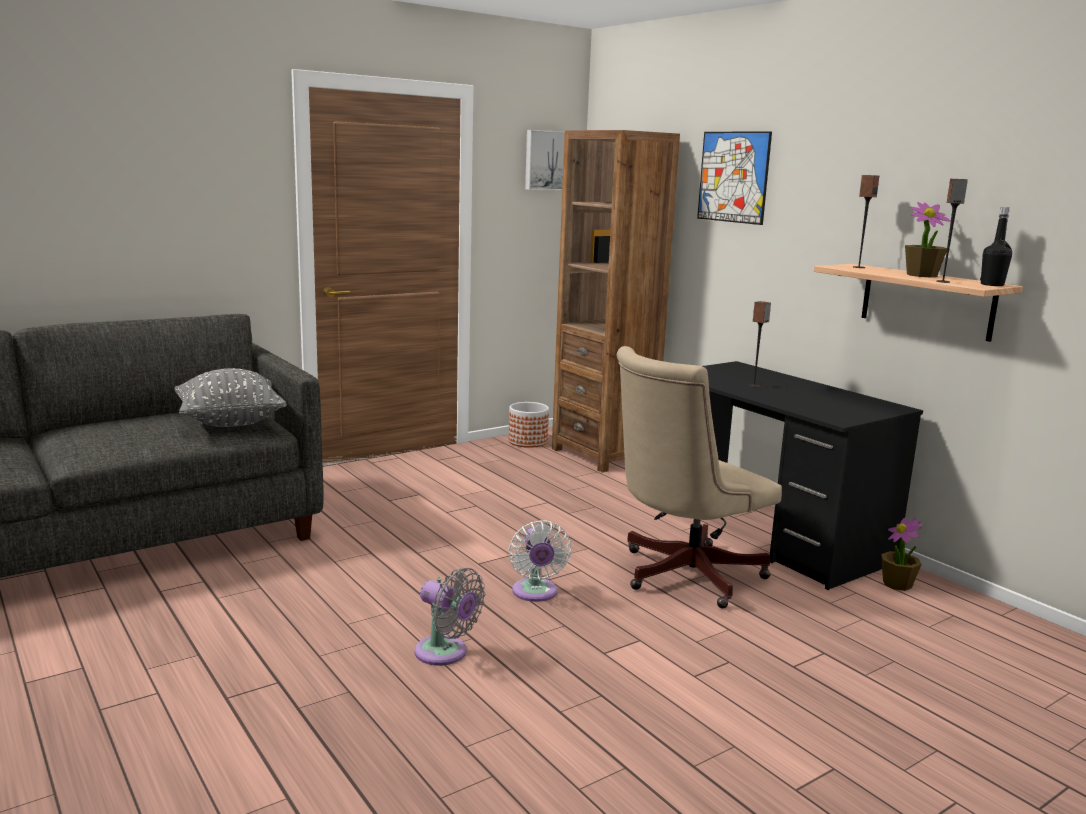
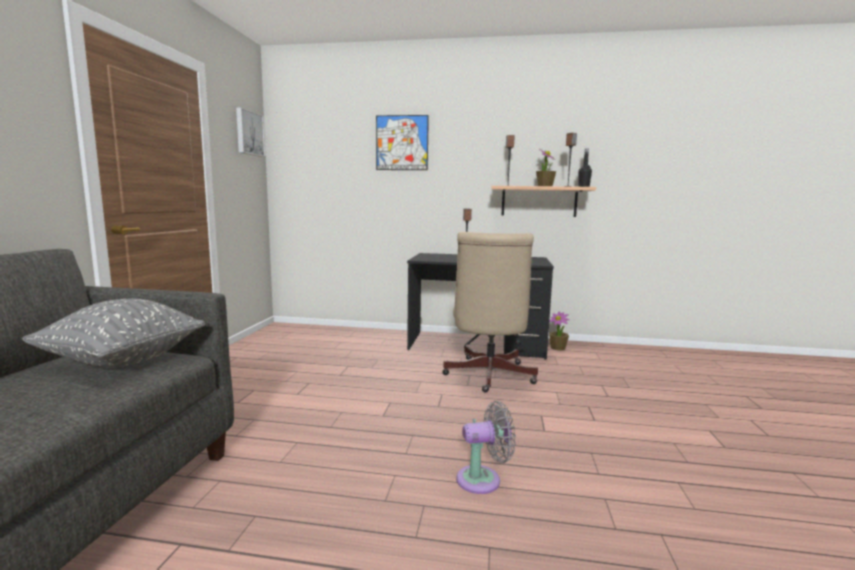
camera: 45 degrees left, 5 degrees down
(528, 441) = (266, 338): planter -> none
(535, 593) = (449, 417): white fan -> none
(603, 454) = (326, 333): brown bookcase -> none

